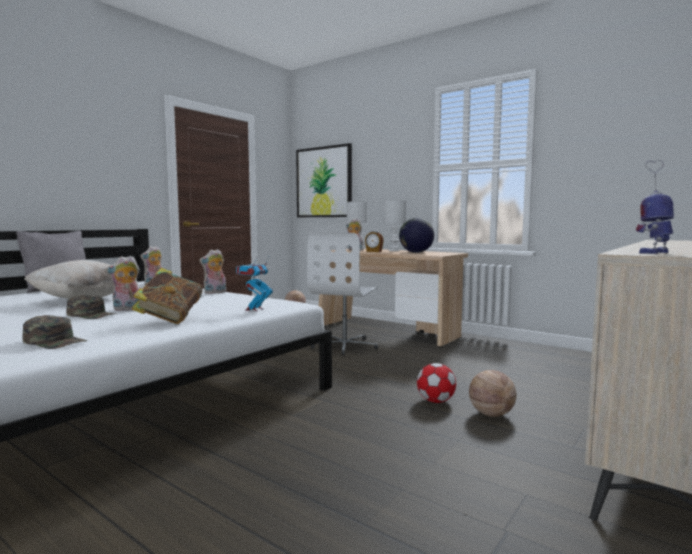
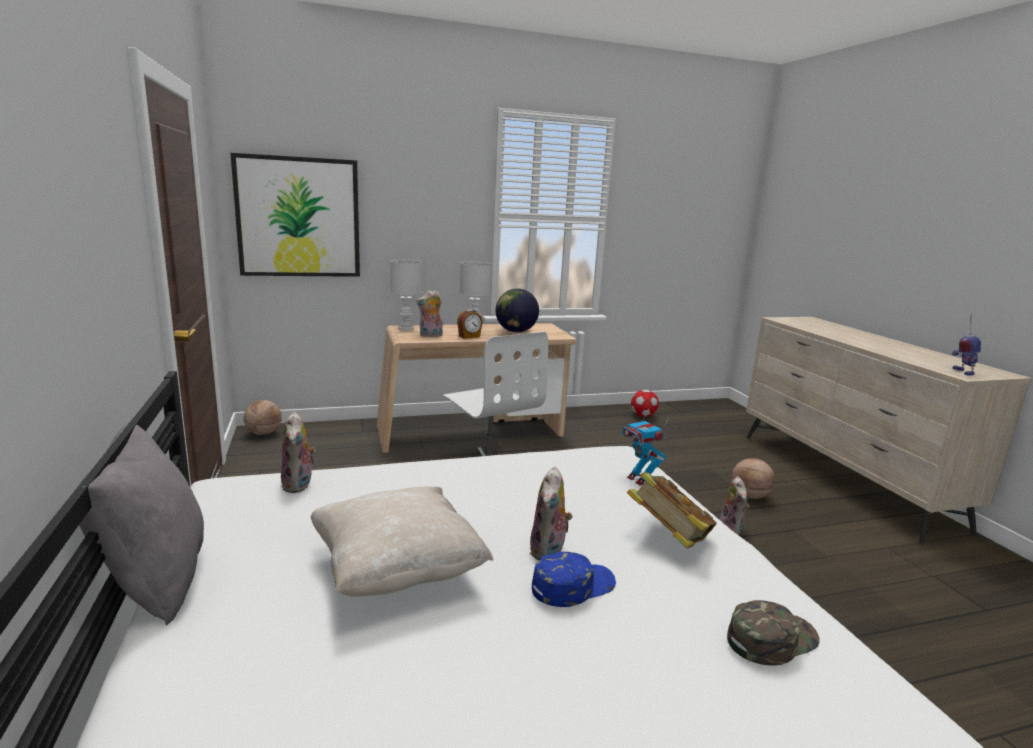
camera: 55 degrees left, 10 degrees up
(92, 315) = (572, 585): green cap -> blue cap
(215, 293) = (471, 467): plush toy -> plush toy (732, 529)
(435, 401) = (705, 502): football -> football (643, 416)

